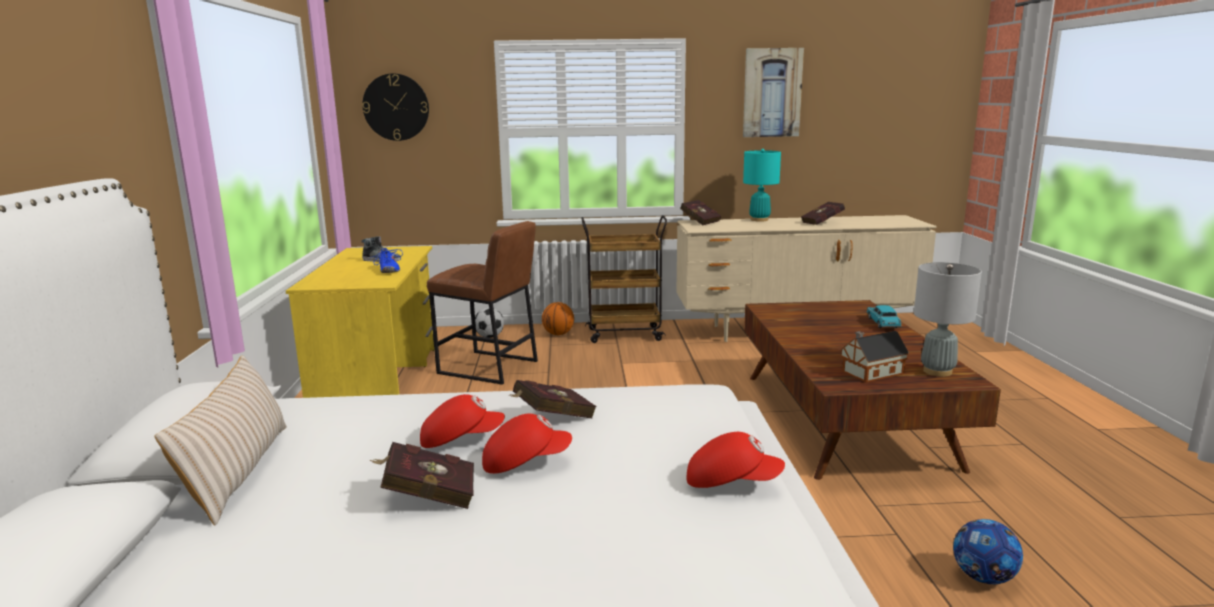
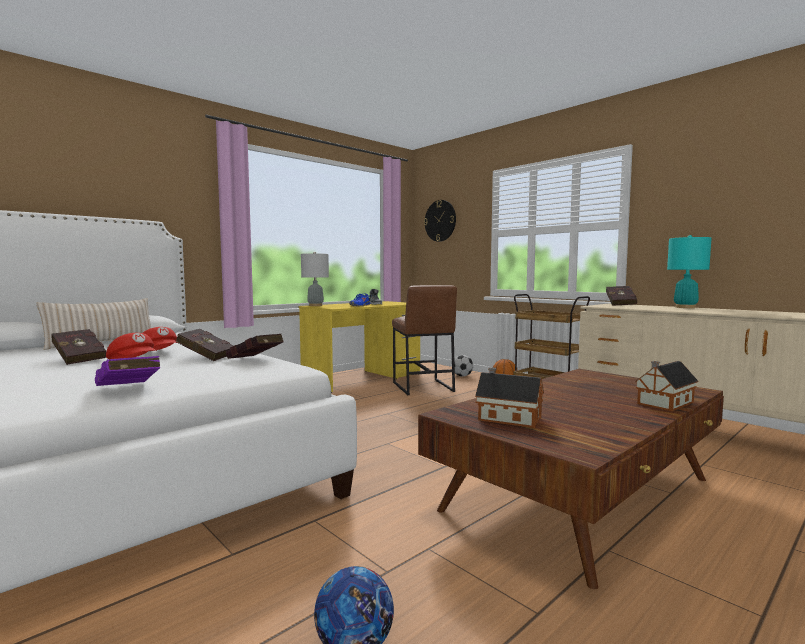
camera: 50 degrees right, 10 degrees down
(732, 482) = (127, 390): red cap -> purple book
(772, 93) = (722, 182): picture -> none
(824, 223) = (748, 312): red book -> red book (256, 360)
(882, 323) = (663, 403): turquoise toy car -> toy house
(937, 371) = (576, 437): grey table lamp -> grey table lamp (315, 305)

